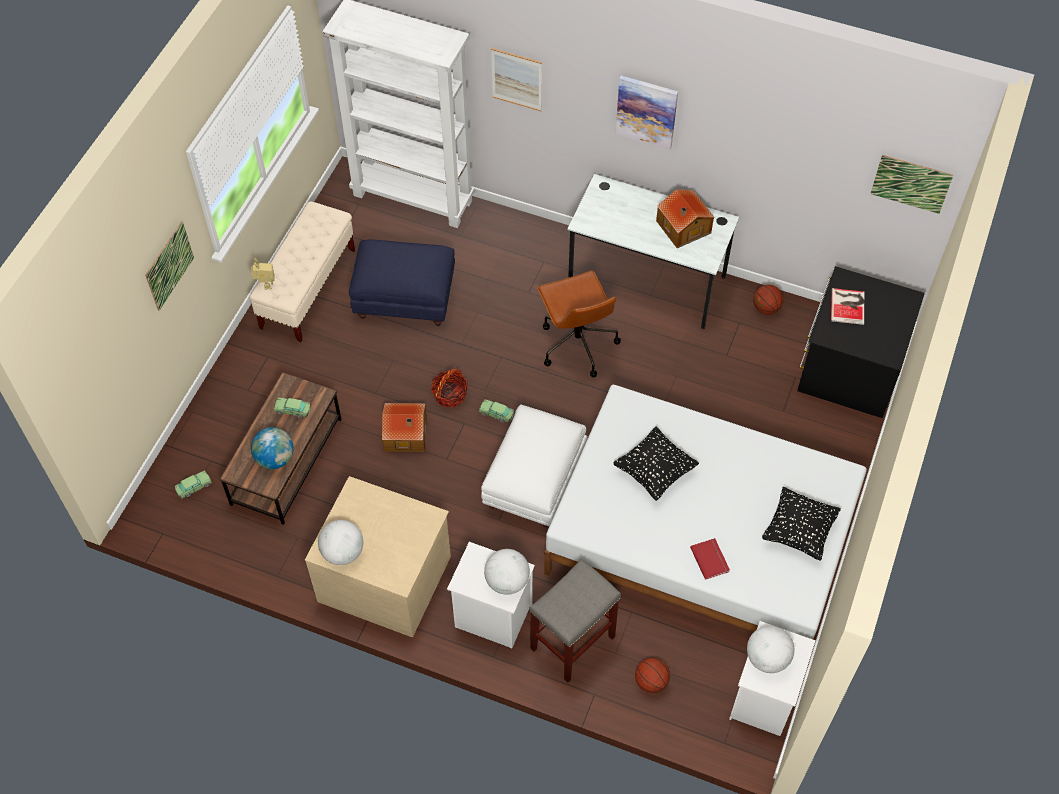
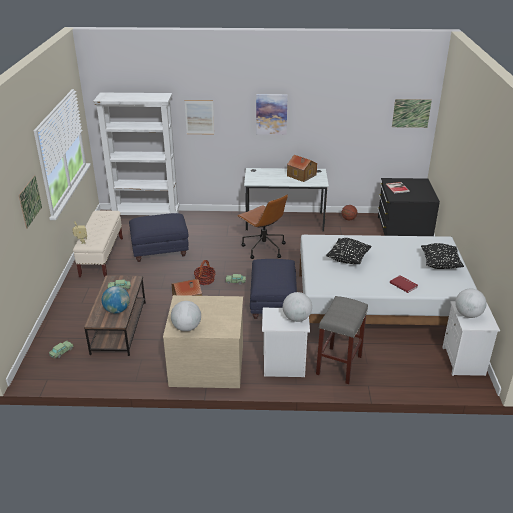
camera: 20 degrees left, 25 degrees down
(534, 483) = (273, 304): white ottoman -> blue ottoman
(651, 682) = (396, 371): basketball -> none

